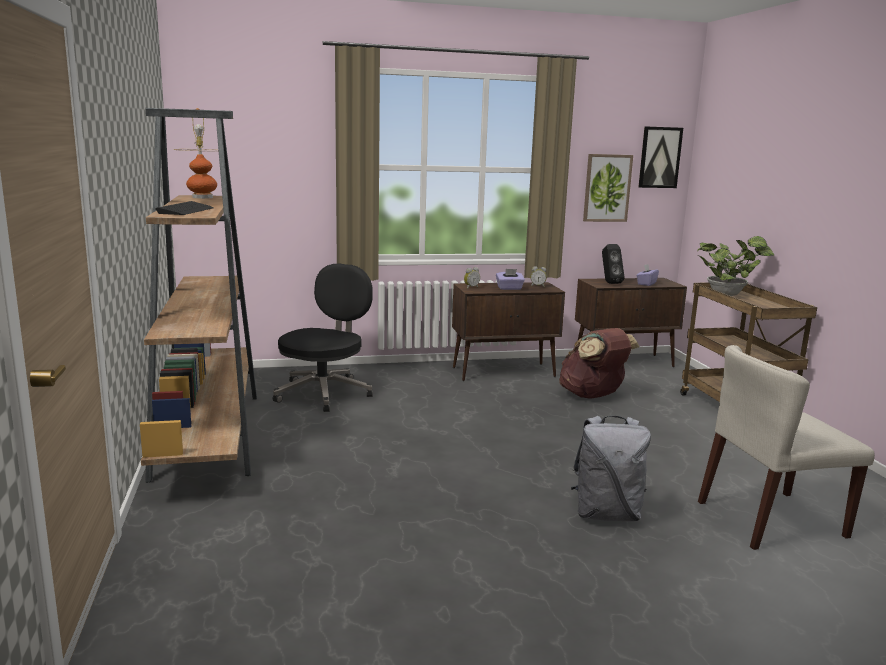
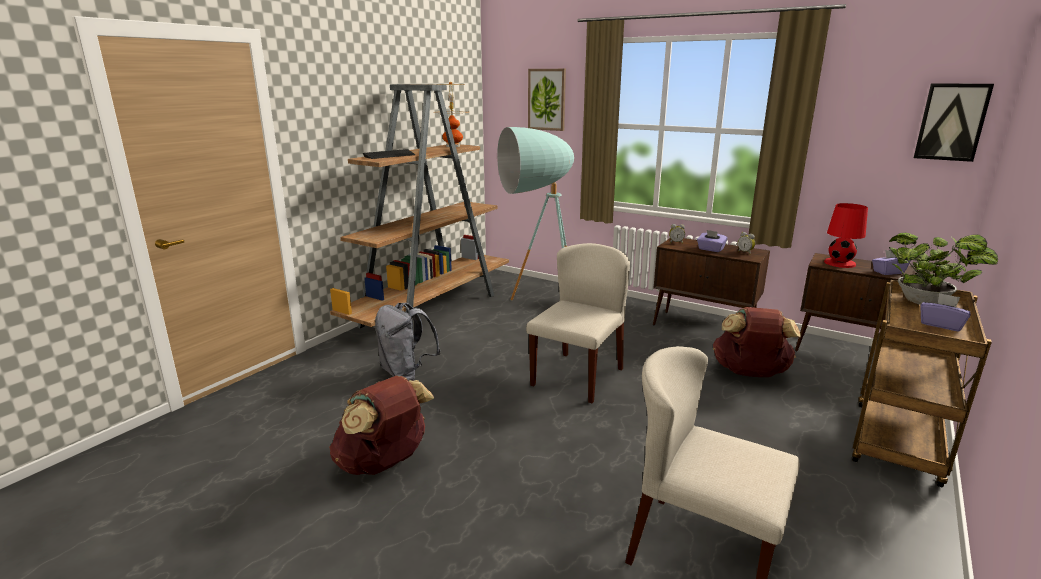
camera: 45 degrees right, 5 degrees up
(324, 393) = (537, 305): black office chair -> turquoise floor lamp
(471, 588) = (384, 463): none -> brown backpack
(484, 442) = (577, 376): none -> beige chair
(606, 514) = (560, 467): grey backpack -> grey backpack (406, 373)
(607, 188) = (867, 156): picture -> picture (547, 99)
(609, 283) = (840, 263): black speaker -> red table lamp
(763, 305) = (941, 325): none -> purple tissue box

